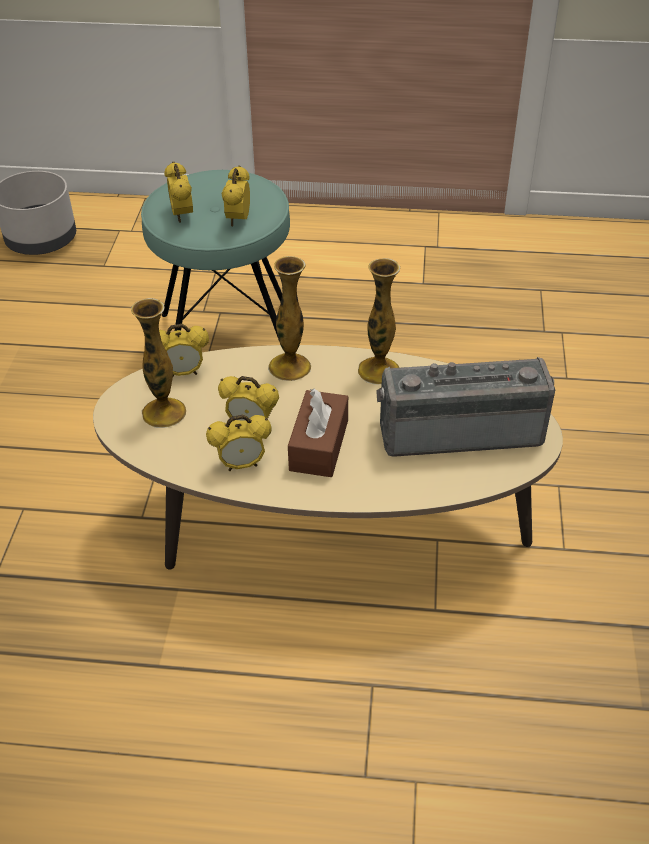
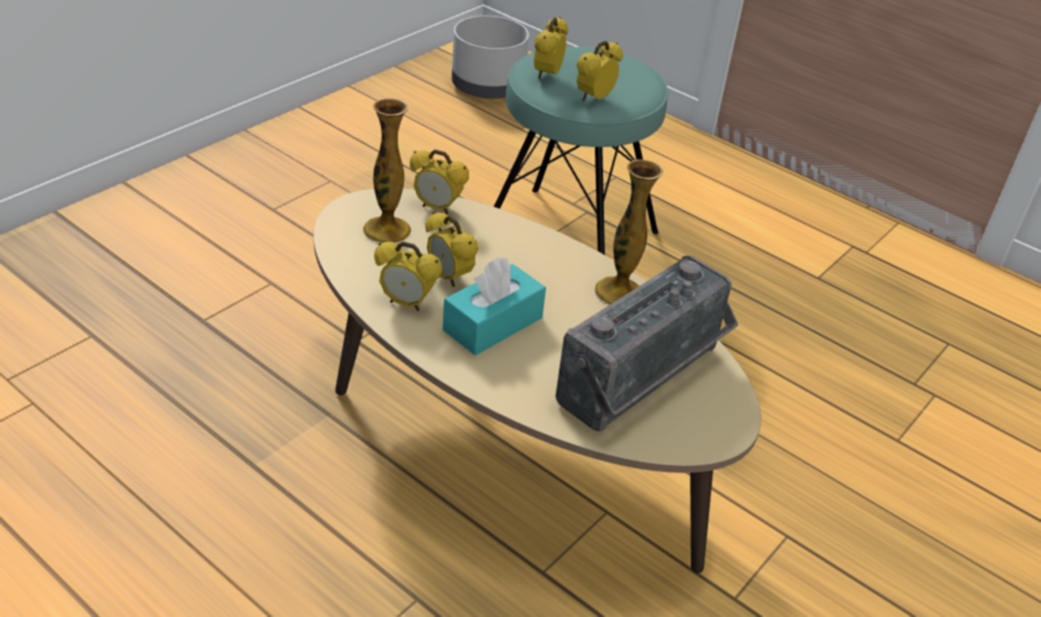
camera: 30 degrees right, 5 degrees down
(289, 367) = (537, 248): vase -> none
(319, 445) = (493, 324): brown tissue box -> turquoise tissue box
(460, 429) = (645, 381): radio -> radio turned 105 degrees clockwise

